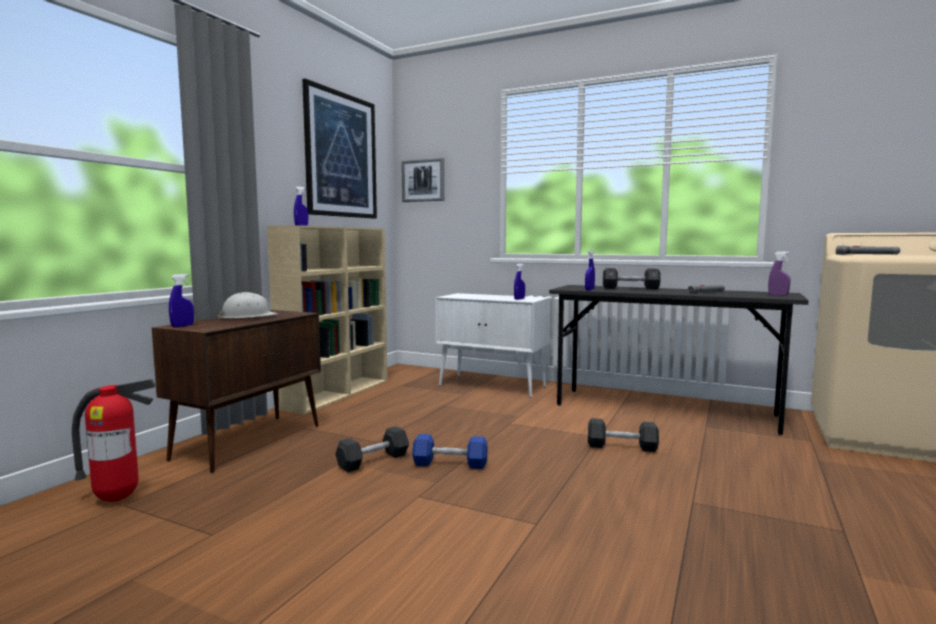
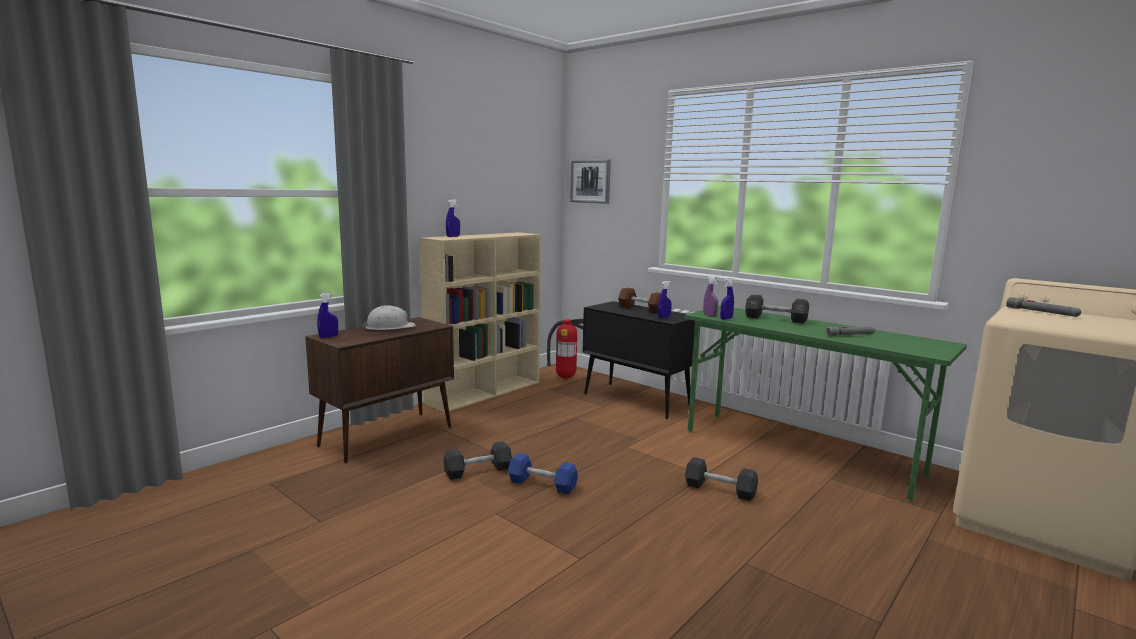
camera: 15 degrees right, 5 degrees up
(118, 498) = (269, 477): fire extinguisher -> fire extinguisher (566, 378)
(341, 155) = (502, 161): picture -> none
(491, 296) = (641, 309): none -> brown dumbbell
(493, 386) = (637, 400): white cabinet -> black cabinet
(665, 410) = (800, 452): grey desk -> green desk
(778, 295) = (927, 348): purple spray bottle -> purple spray bottle (709, 315)

